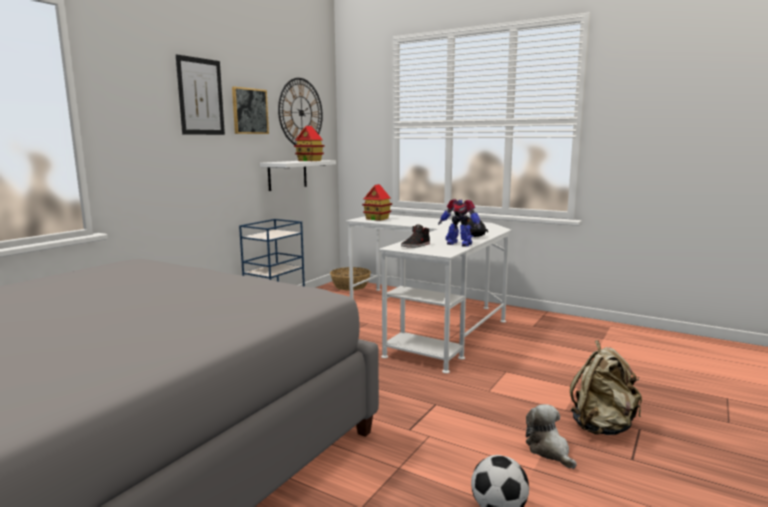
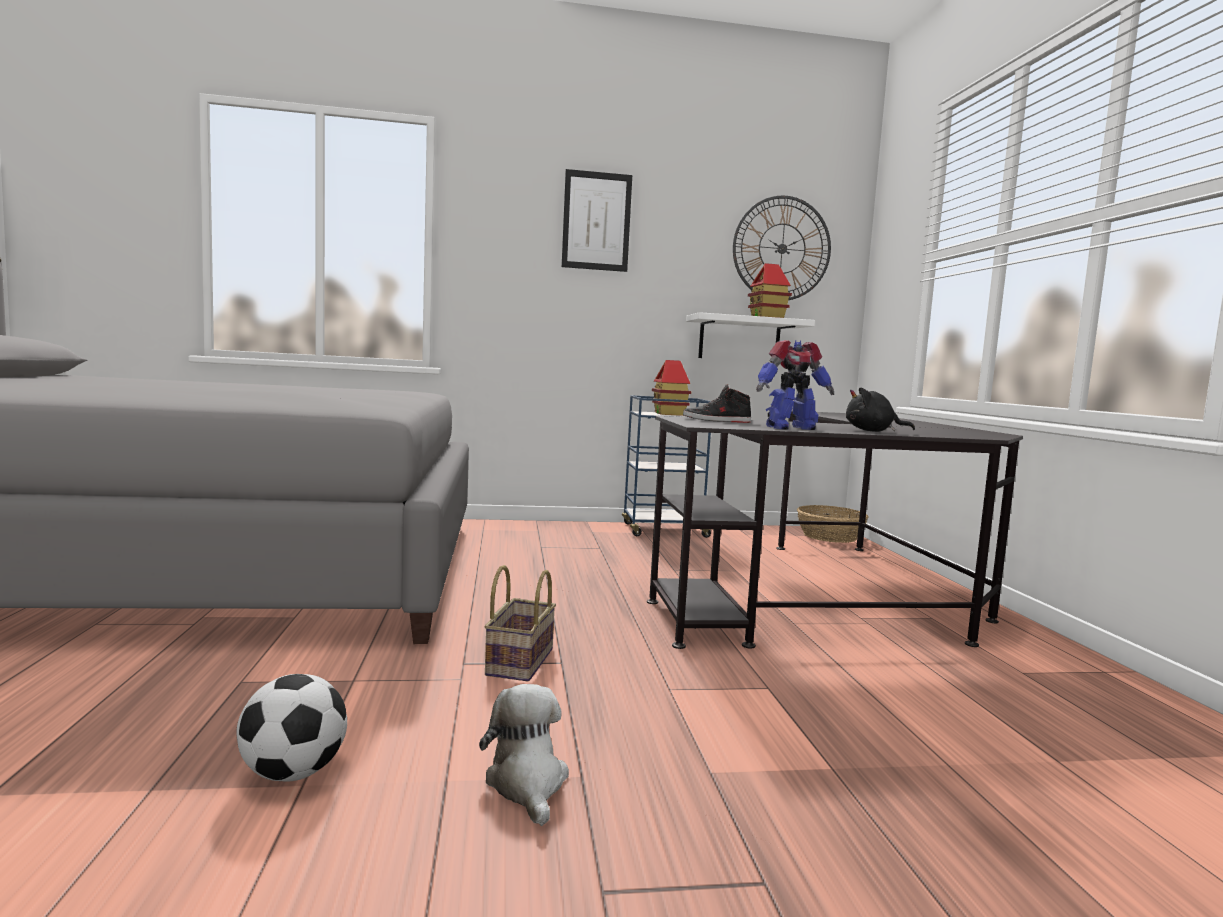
camera: 50 degrees right, 5 degrees down
(250, 111) = (677, 242): picture -> none
(377, 219) = (837, 414): toy house -> toy house (669, 414)
(422, 414) = (519, 661): none -> basket
(431, 320) = (839, 598): white desk -> black desk
(459, 244) = (789, 428): toy robot -> toy robot turned 105 degrees counterclockwise
(549, 450) = (527, 783): plush toy -> plush toy turned 45 degrees counterclockwise
(602, 427) = (701, 828): beige backpack -> none

